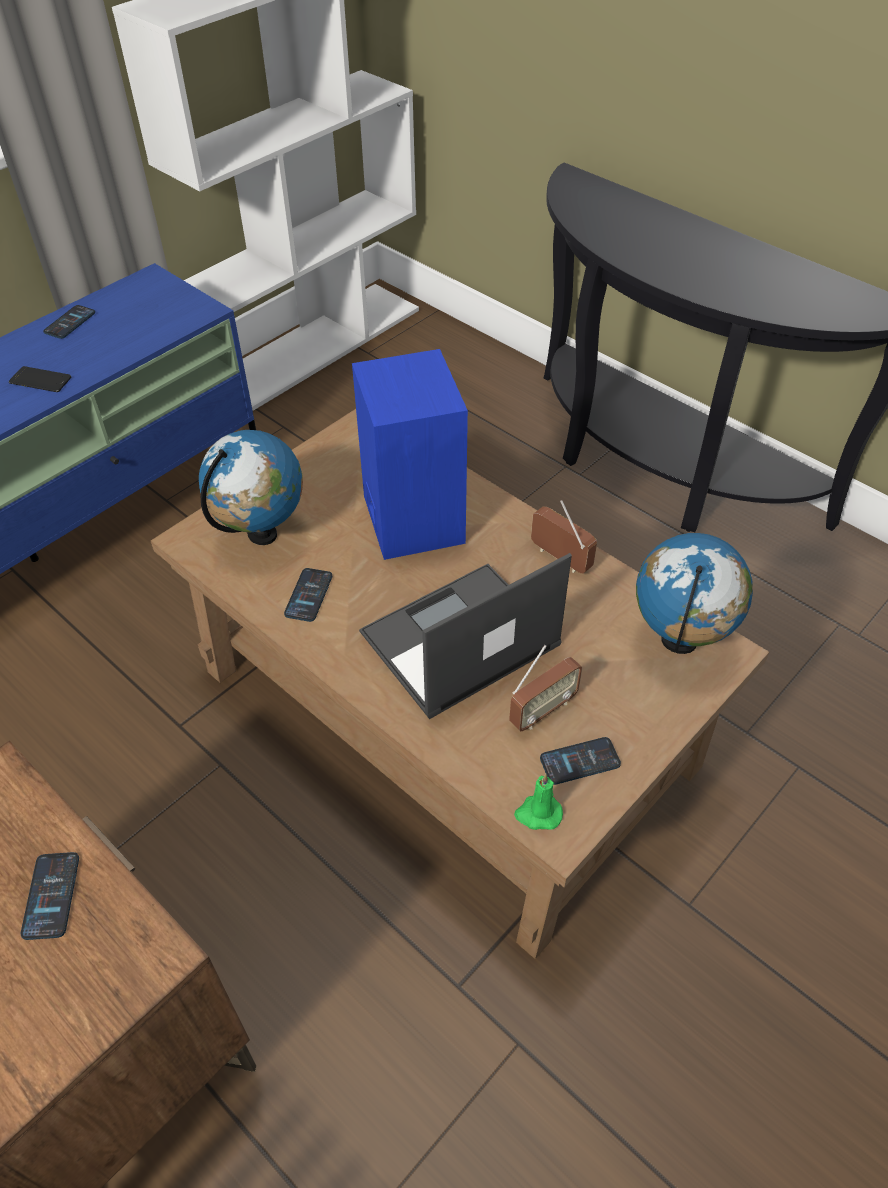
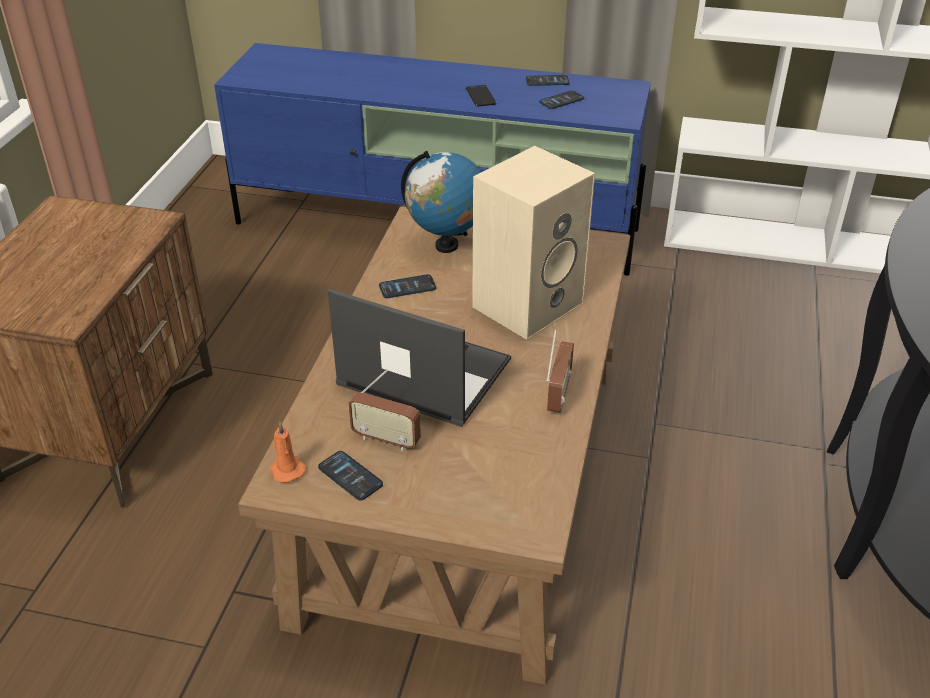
camera: 60 degrees right, 10 degrees down
(51, 896) = (89, 270): phone -> phone (561, 101)
(410, 518) = (528, 303): blue speaker -> beige speaker
(538, 814) = (286, 469): green candle -> orange candle
(679, 642) = (524, 497): globe -> none

